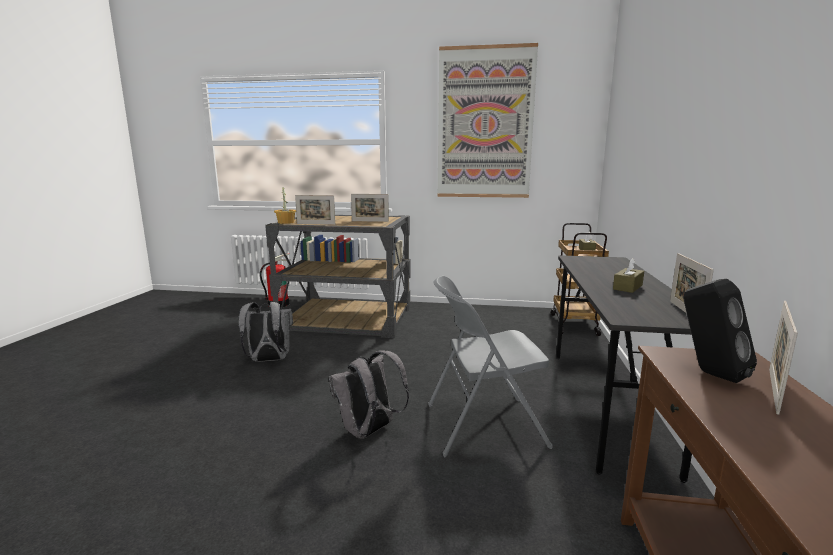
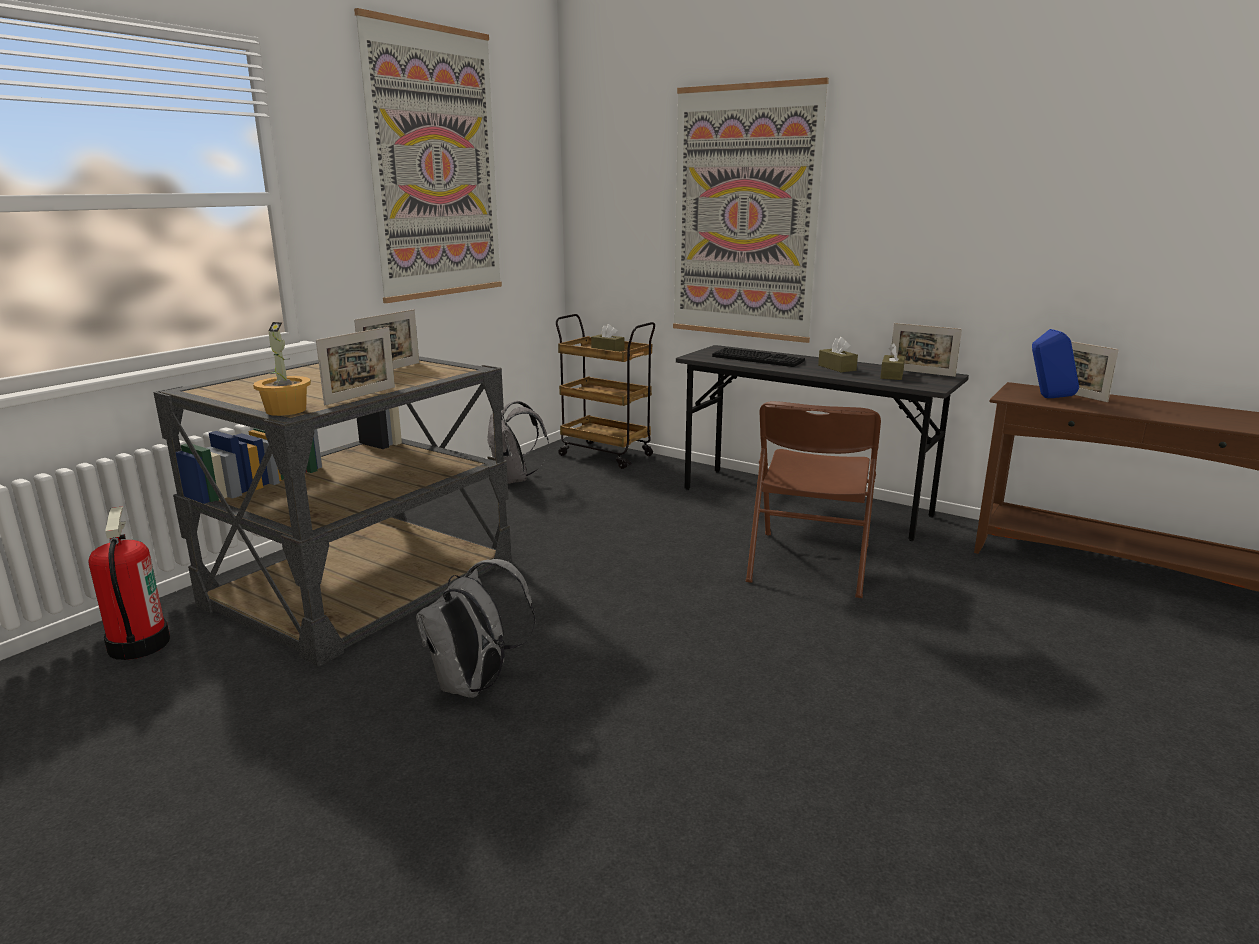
camera: 65 degrees left, 5 degrees up
(369, 431) = (787, 630): grey backpack -> grey backpack (514, 480)
(484, 424) = (809, 563): grey chair -> brown chair
(603, 268) = (759, 359): none -> keyboard
(643, 303) = (892, 375): none -> brown tissue box
(653, 148) = (744, 215): none -> picture
(709, 373) = (1047, 398): black speaker -> blue speaker

